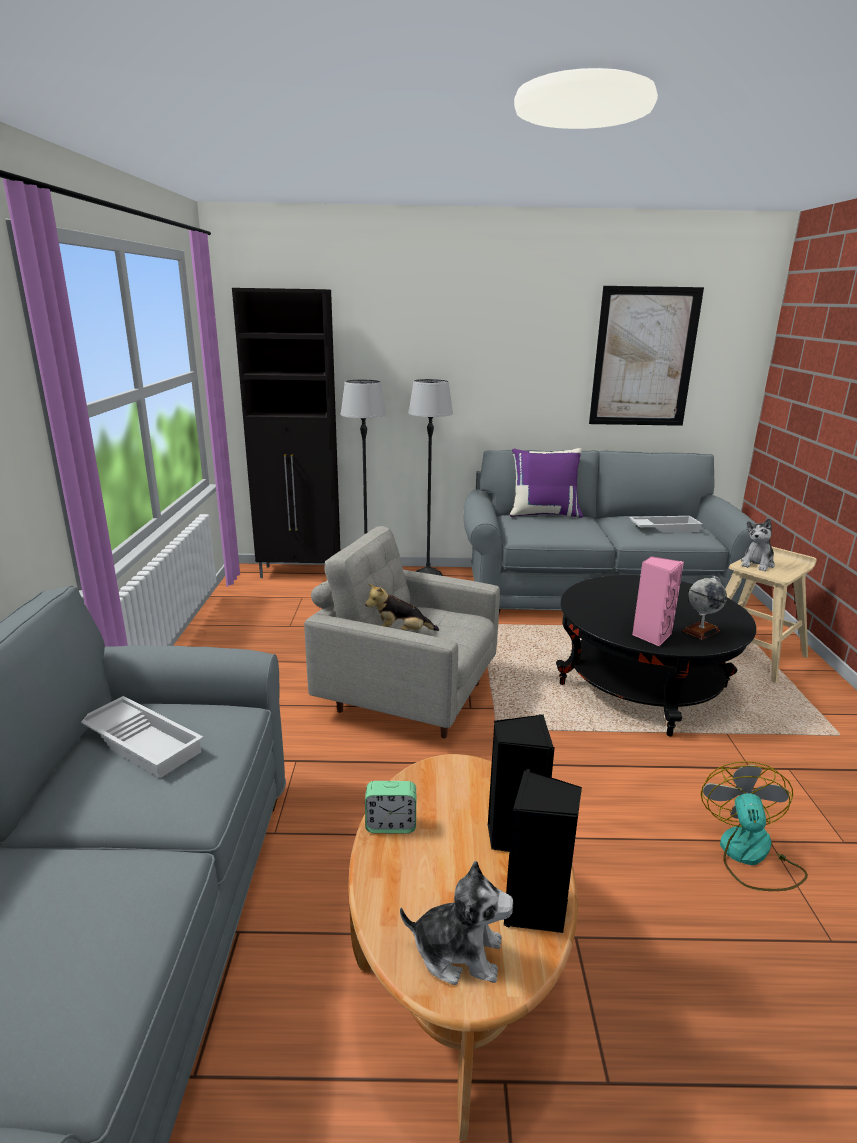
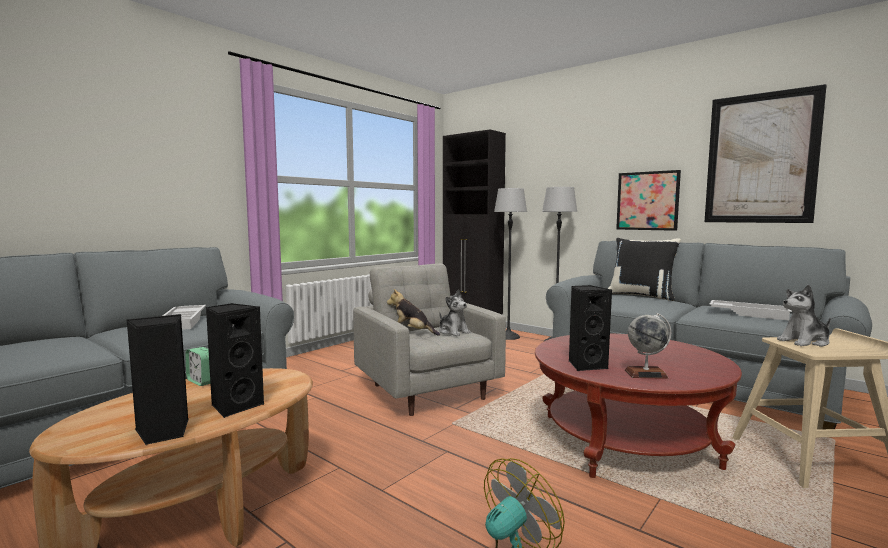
camera: 40 degrees right, 15 degrees down
(458, 952) = (98, 427): plush toy -> plush toy (453, 332)
(530, 398) = (647, 201): none -> picture
(544, 514) = (641, 296): purple pillow -> black pillow
(643, 685) = (626, 441): black coffee table -> red coffee table
(651, 636) = (586, 365): pink speaker -> black speaker

